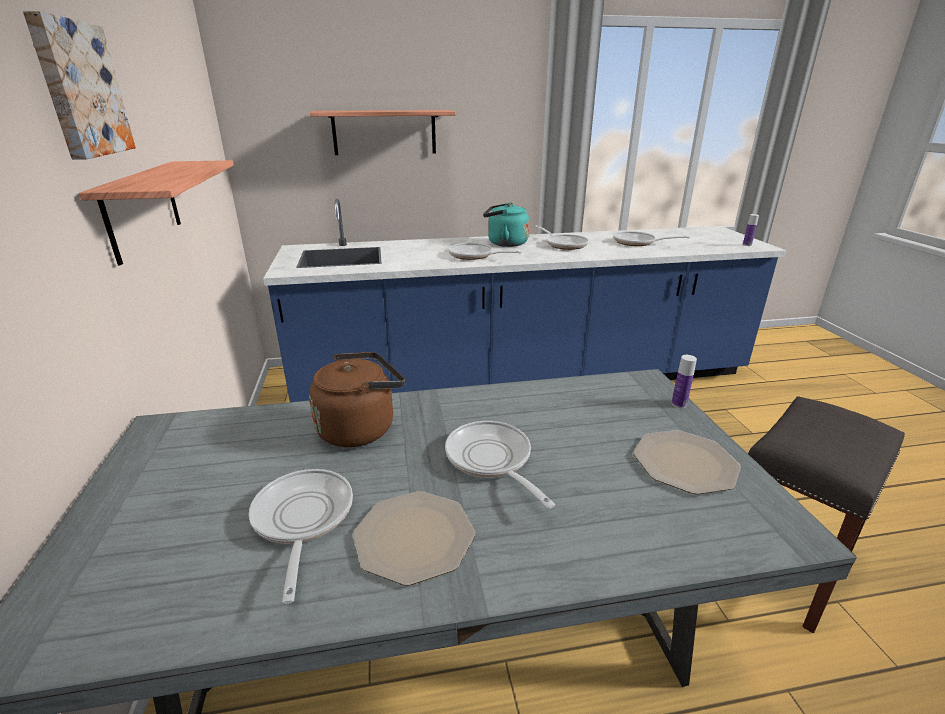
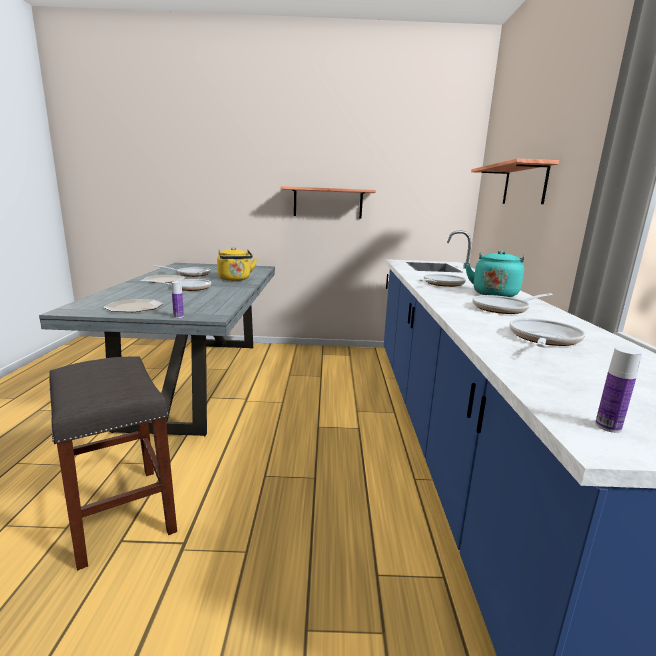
camera: 100 degrees right, 10 degrees down
(79, 89) = (306, 156): picture -> none
(360, 428) = (235, 279): brown kettle -> yellow kettle

